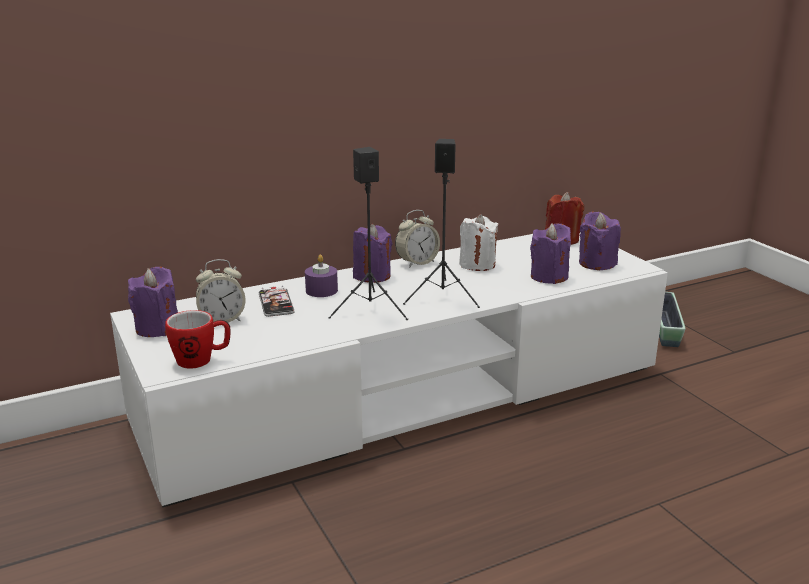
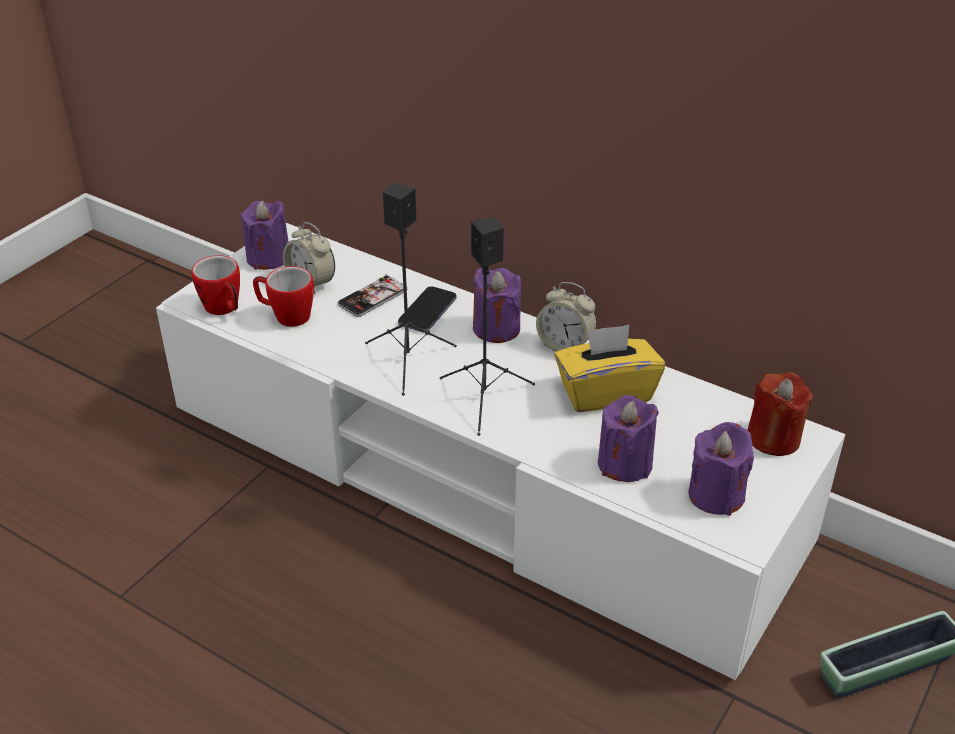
camera: 60 degrees right, 15 degrees up
(250, 338) = (286, 316): none -> mug
(321, 290) = (427, 311): purple candle -> phone
(477, 264) = (605, 392): white candle -> yellow tissue box

